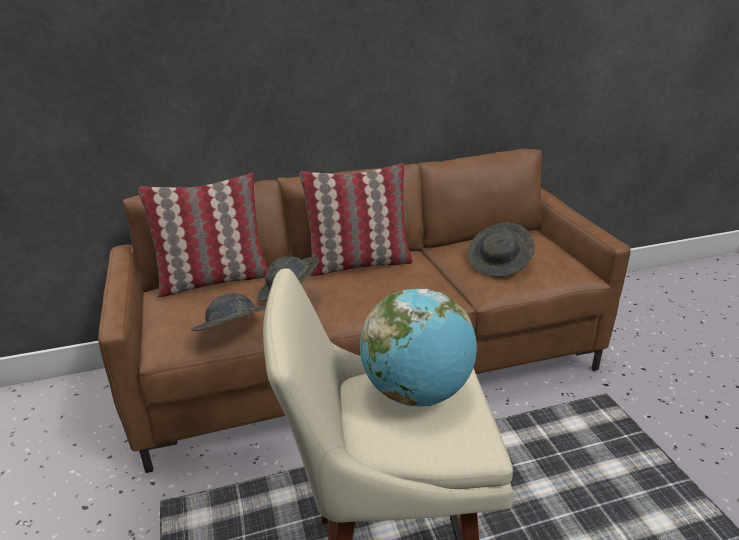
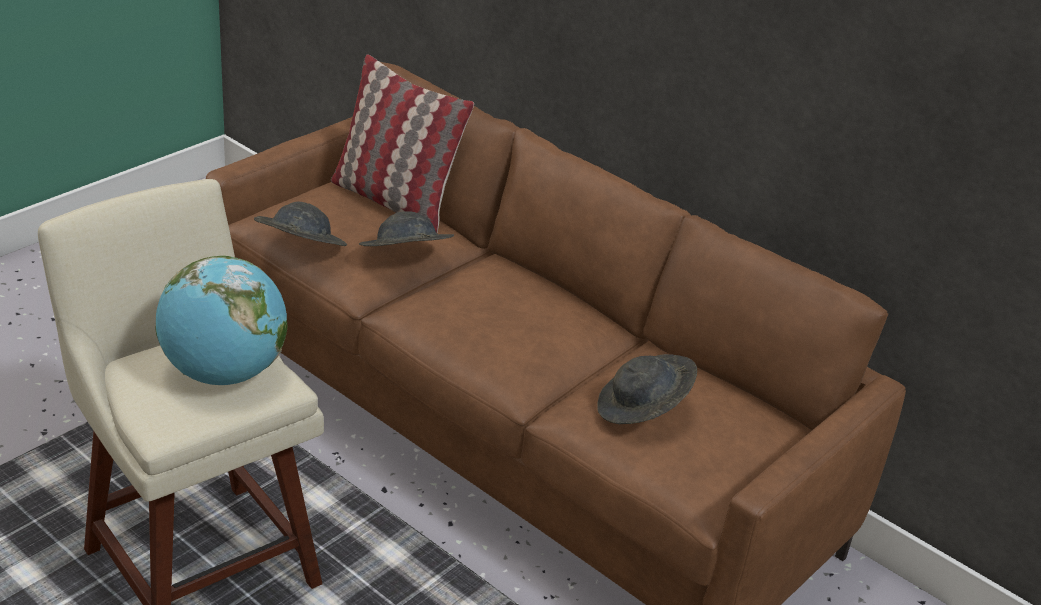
camera: 55 degrees right, 5 degrees up
(358, 263) = (531, 290): pillow -> none

